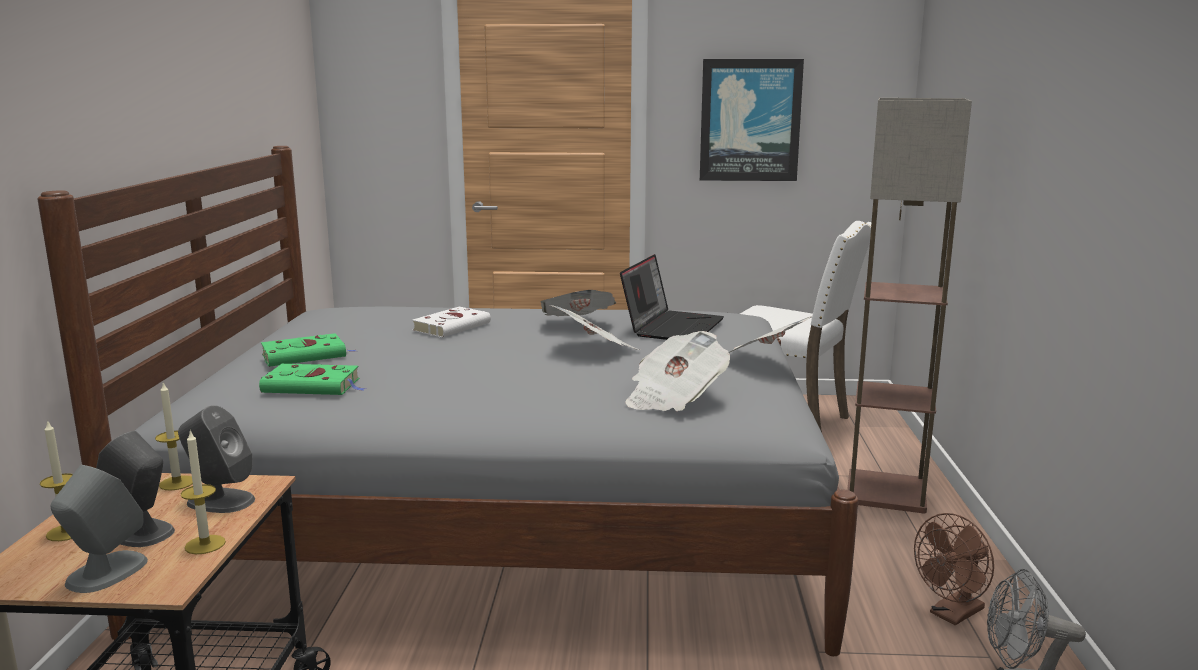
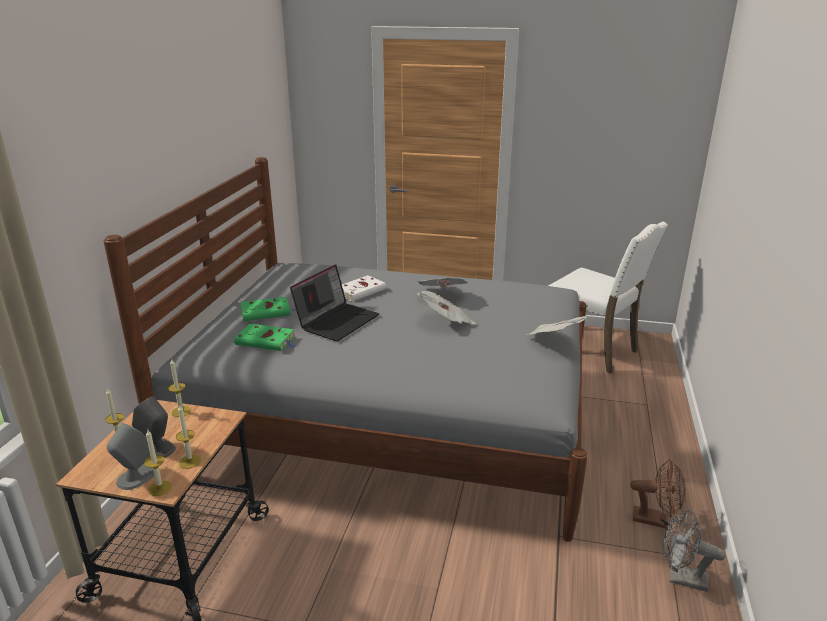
camera: 10 degrees right, 10 degrees up
(153, 584) = (160, 488): none -> candle
(220, 501) = (202, 428): grey speaker -> none
(672, 327) = (504, 301): laptop -> laptop (337, 321)
(674, 398) = (483, 372): newspaper -> none
(750, 120) = (586, 138): picture -> none
(884, 493) = (642, 418): floor lamp -> none
(952, 615) = (655, 520): brown fan -> brown fan turned 135 degrees counterclockwise

